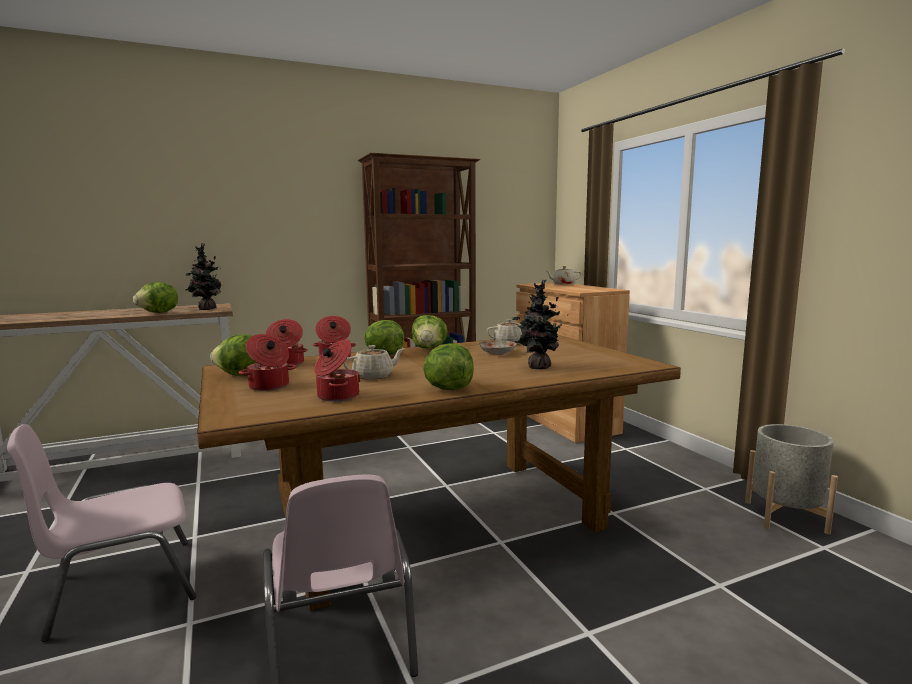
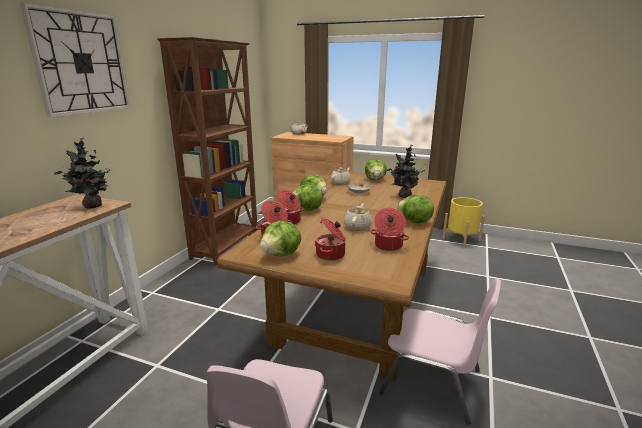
camera: 45 degrees left, 10 degrees up
(159, 313) = (58, 222): lettuce -> lettuce (375, 179)
(260, 183) = (82, 63): none -> wall clock
(785, 517) = (461, 239): grey planter -> yellow planter

